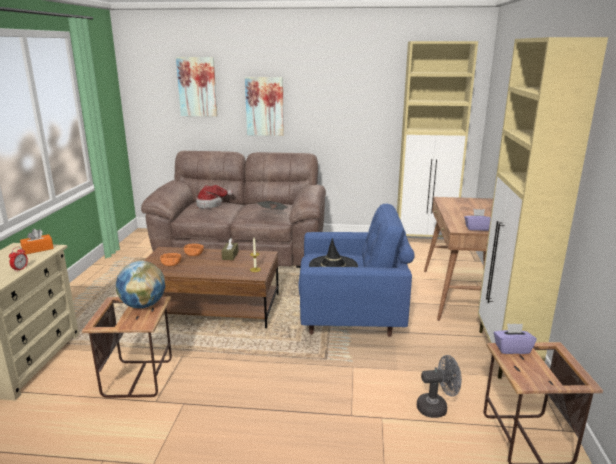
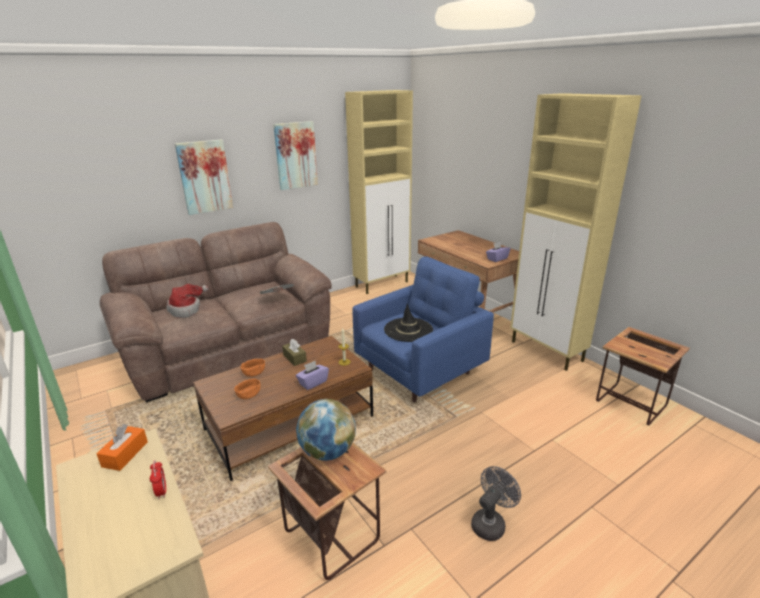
camera: 40 degrees left, 5 degrees up
(197, 87) = (107, 163): picture -> picture (295, 155)
(436, 407) = (567, 411): grey fan -> grey fan (491, 523)
(512, 349) = (620, 343): purple tissue box -> purple tissue box (313, 382)

